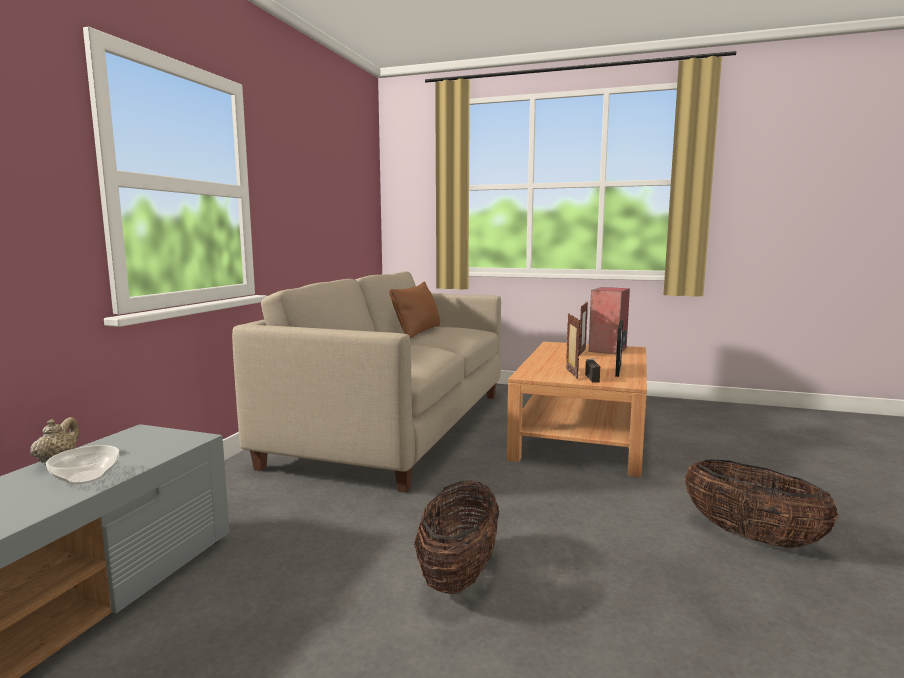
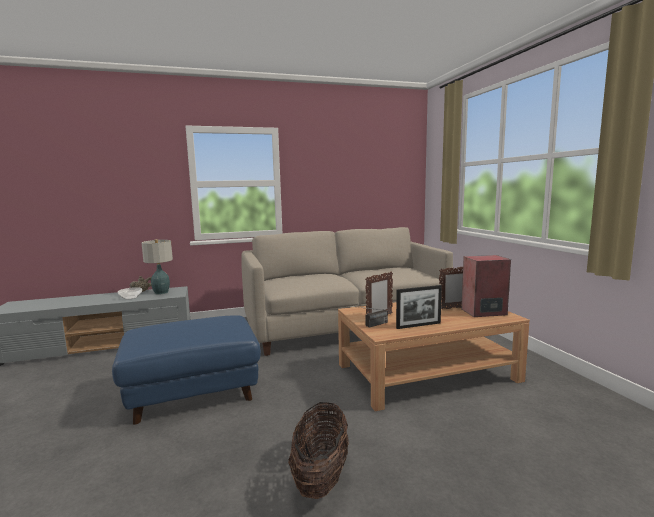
camera: 55 degrees right, 0 degrees up
(129, 448) = (161, 292): none -> table lamp
(418, 332) = (378, 269): brown pillow -> none
(459, 573) = (194, 392): basket -> blue ottoman

